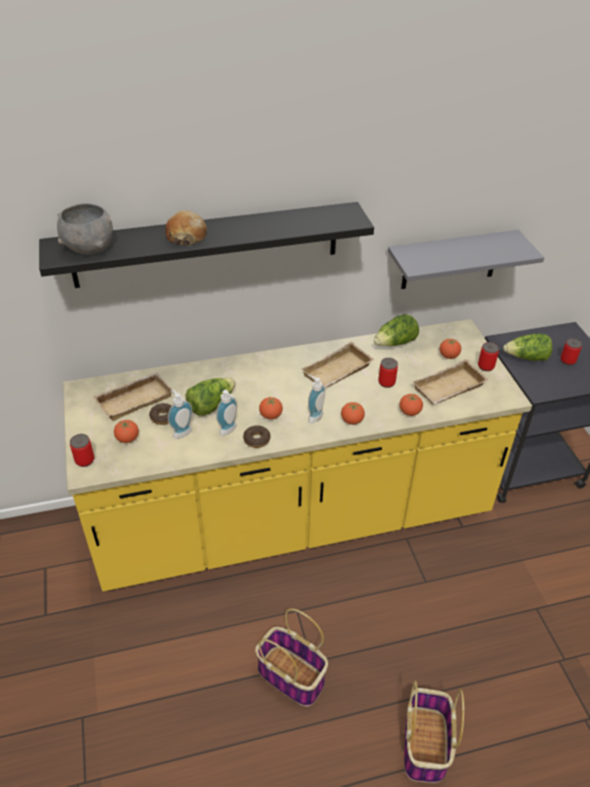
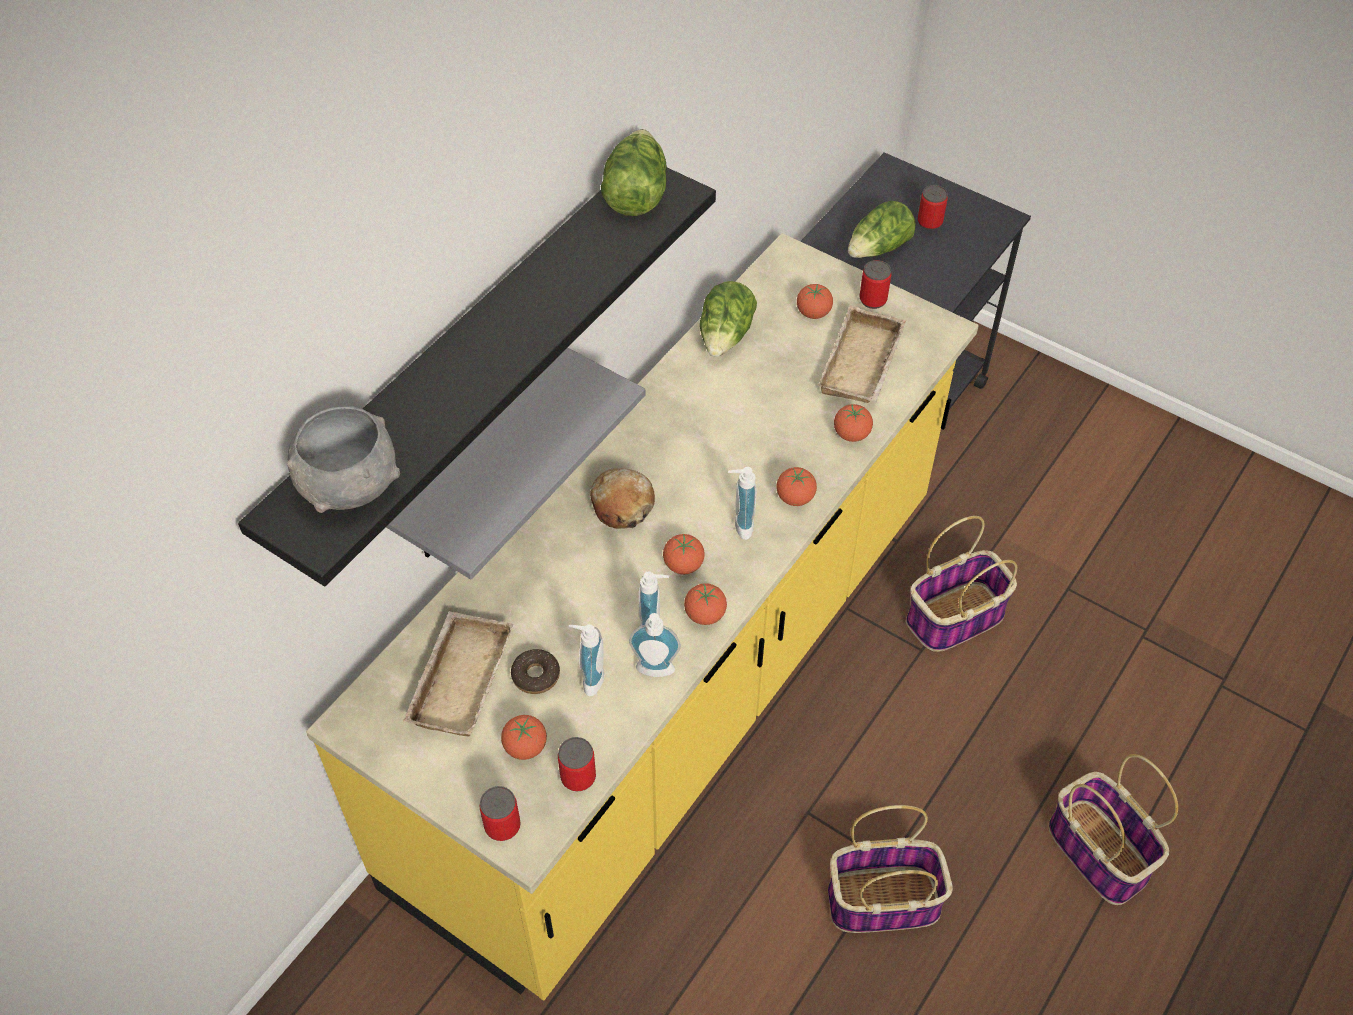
camera: 40 degrees left, 10 degrees up
(186, 236) = (473, 368): bread -> bread (622, 505)
(209, 447) = (654, 672): none -> soap dispenser
(211, 405) = (582, 607): lettuce -> lettuce (635, 192)
(257, 439) = (705, 614): donut -> tomato
(338, 372) = (699, 434): beige tray -> none
(386, 382) = (778, 407): can -> can (578, 777)
(450, 260) = (747, 163): grey shelf -> grey shelf (482, 461)
(457, 579) = (954, 619): none -> basket

